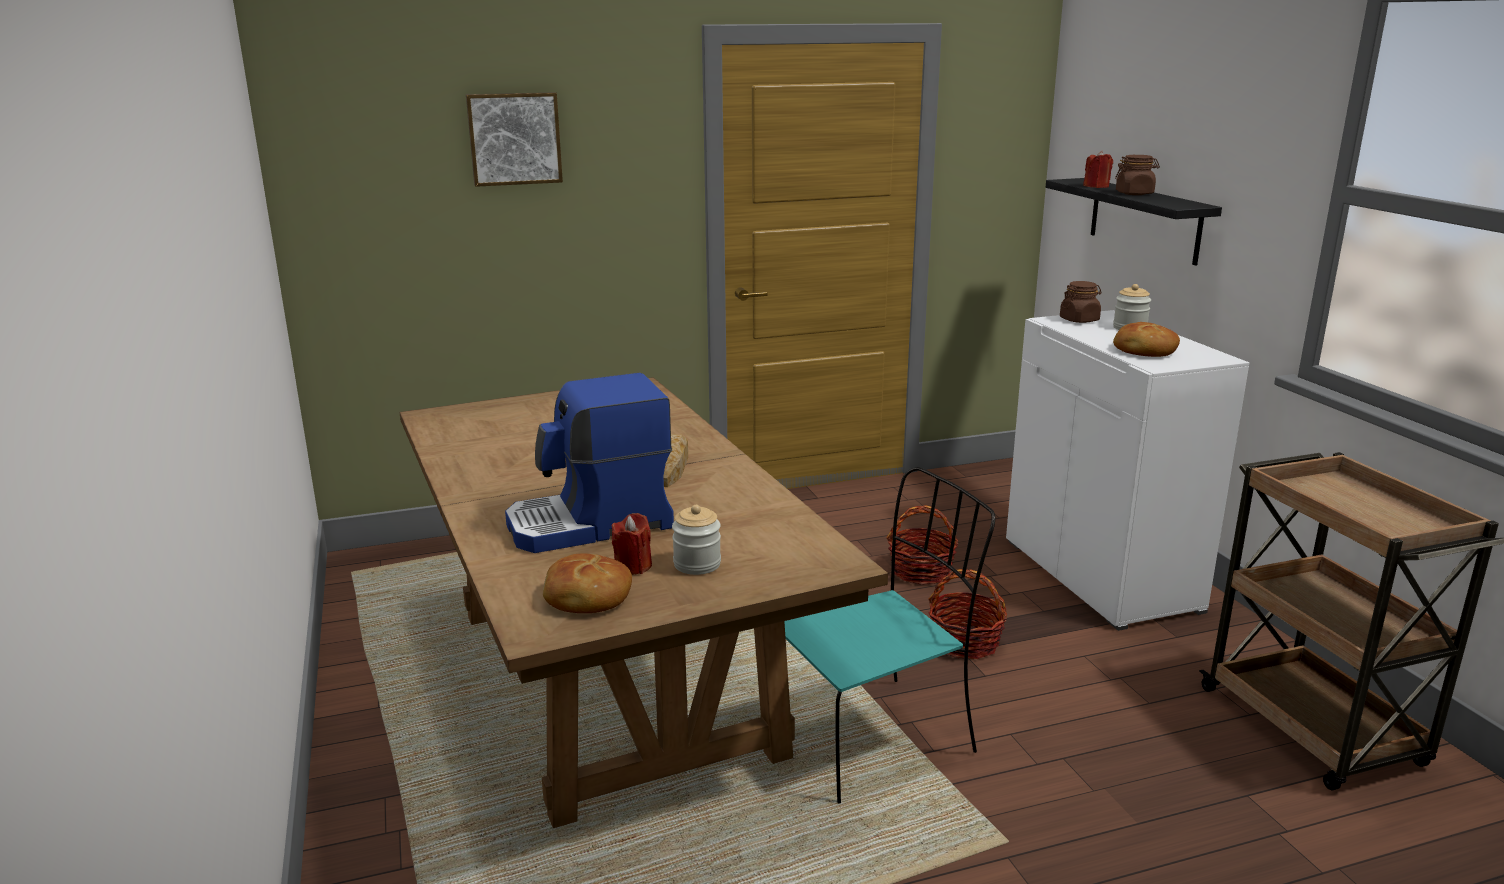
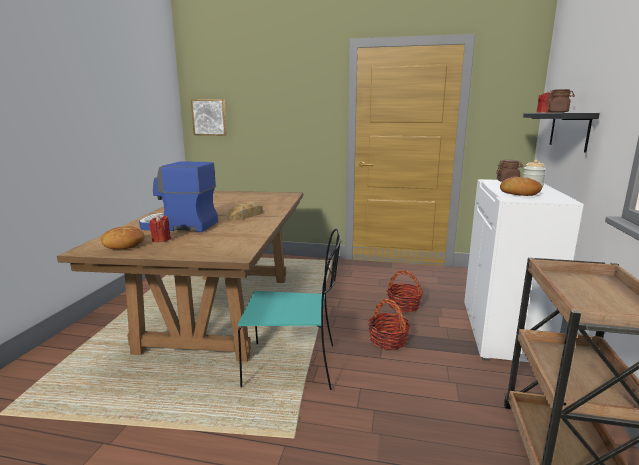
camera: 30 degrees right, 5 degrees down
(514, 138) = (267, 89): picture -> picture (210, 117)
(697, 564) = (183, 244): jar -> none

